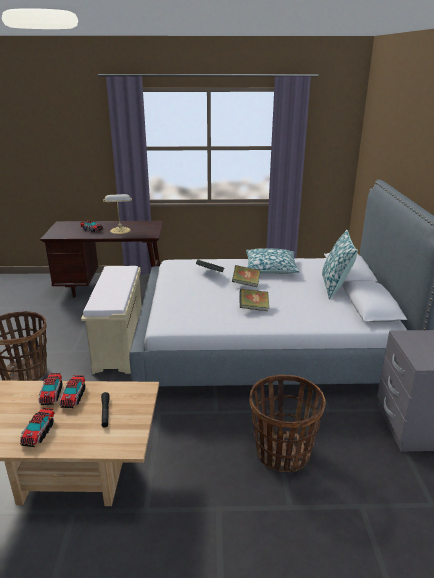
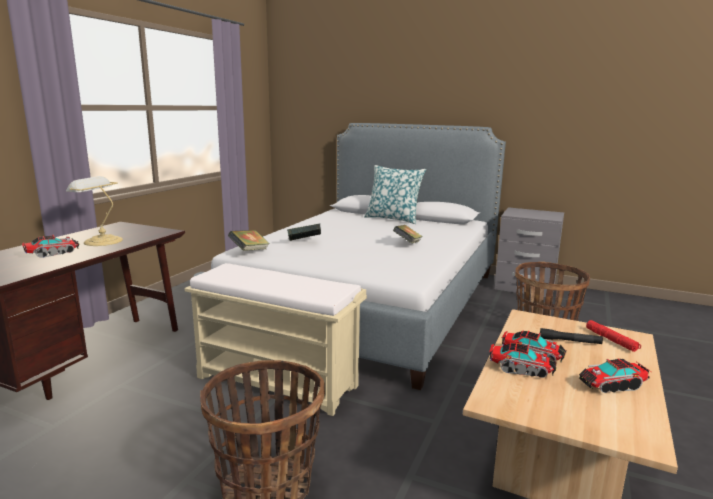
camera: 65 degrees left, 10 degrees down
(38, 433) = (611, 385): toy truck -> toy truck turned 135 degrees clockwise
(117, 434) = (611, 340): none -> red flashlight
(246, 284) = (349, 237): book -> book (249, 251)
(271, 268) = (324, 225): pillow -> none

